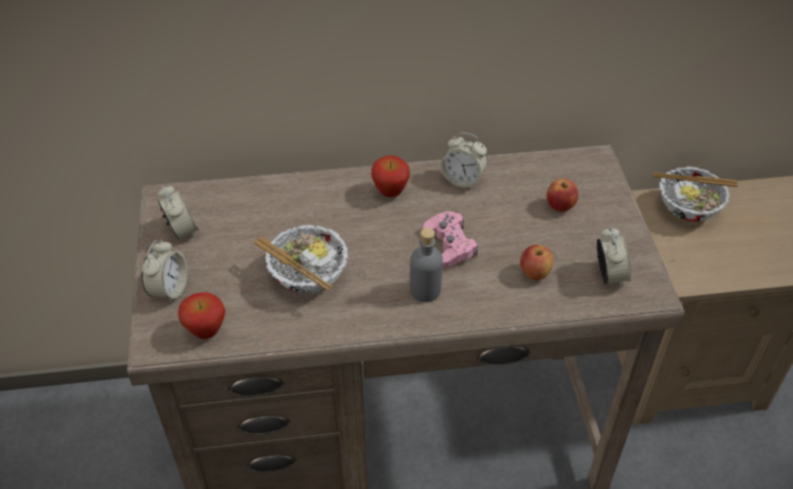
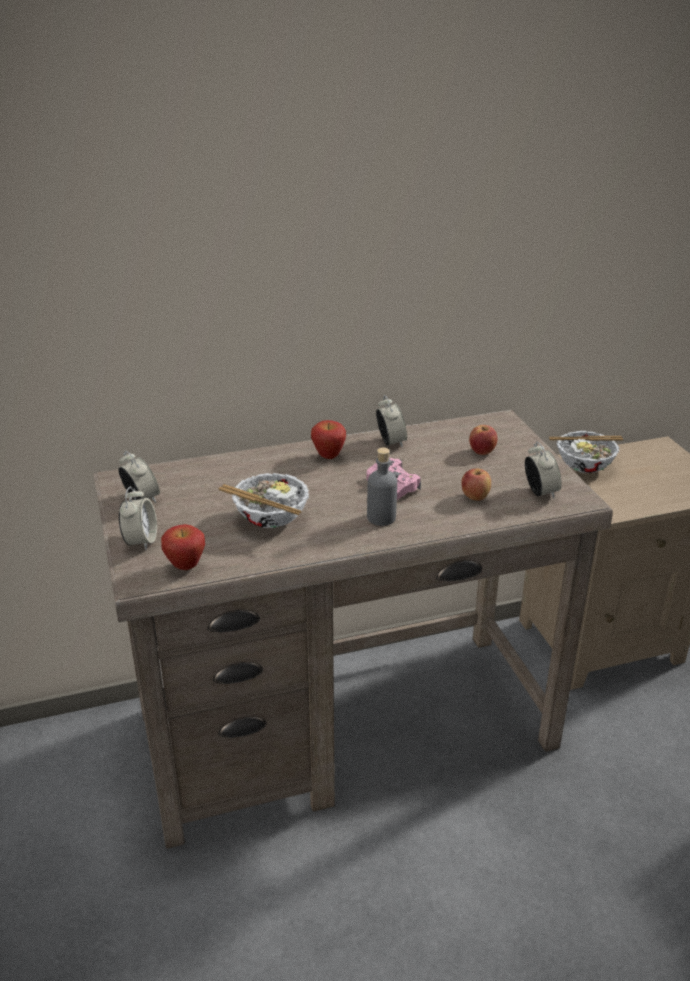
camera: 10 degrees left, 15 degrees down
(463, 180) = (390, 442): alarm clock -> alarm clock turned 120 degrees counterclockwise

